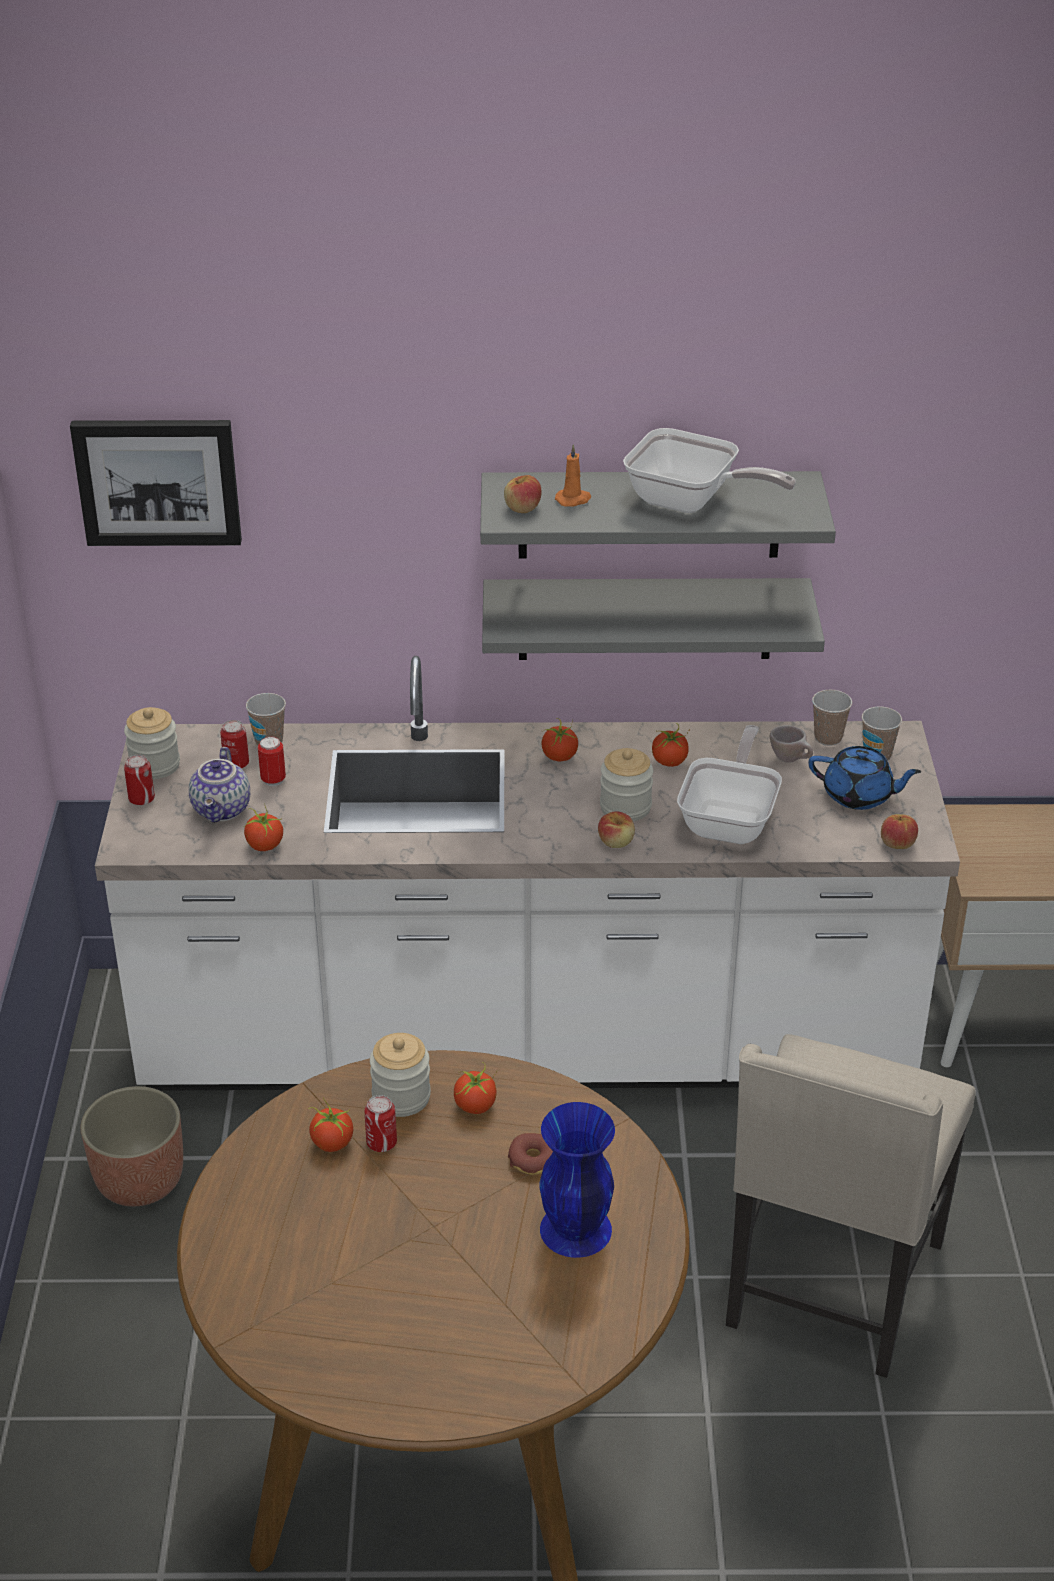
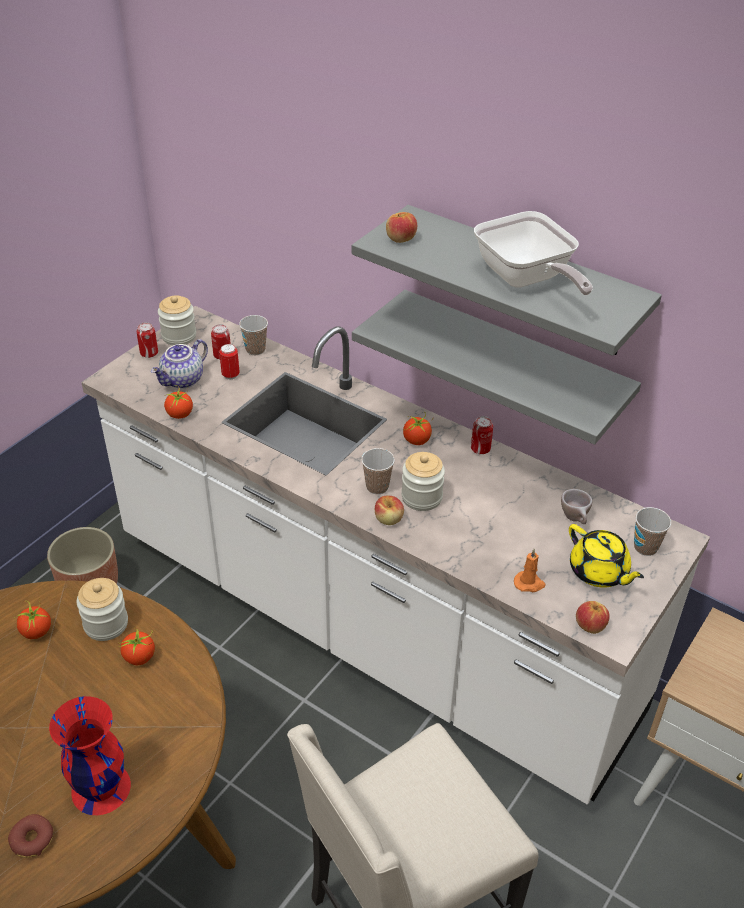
camera: 35 degrees right, 5 degrees up
(158, 481) = (212, 141): picture -> none
(381, 1143) = (62, 649): can -> can (480, 449)
(533, 1159) = (131, 718): donut -> donut (32, 840)
(573, 499) = (444, 246): orange candle -> orange candle (529, 583)
(574, 1230) = (100, 788): blue vase -> red vase
(669, 761) = (486, 478): tomato -> none
(731, 820) = (484, 543): frying pan -> none
(828, 738) = (621, 516): cup -> cup (377, 487)
(859, 796) = (599, 572): blue teapot -> yellow teapot

